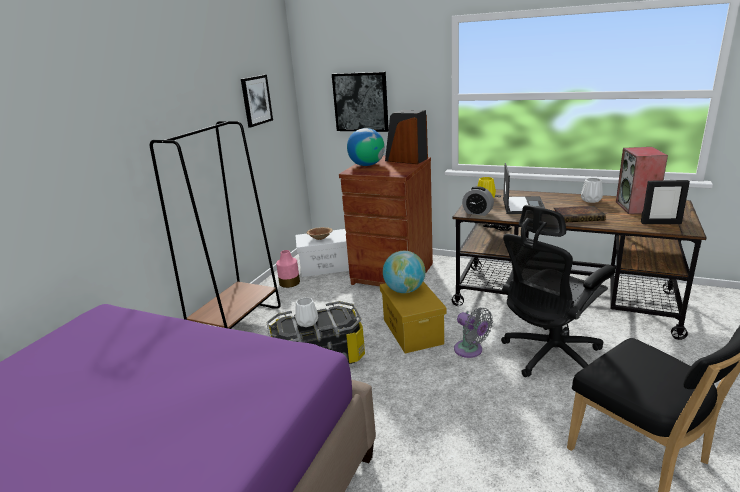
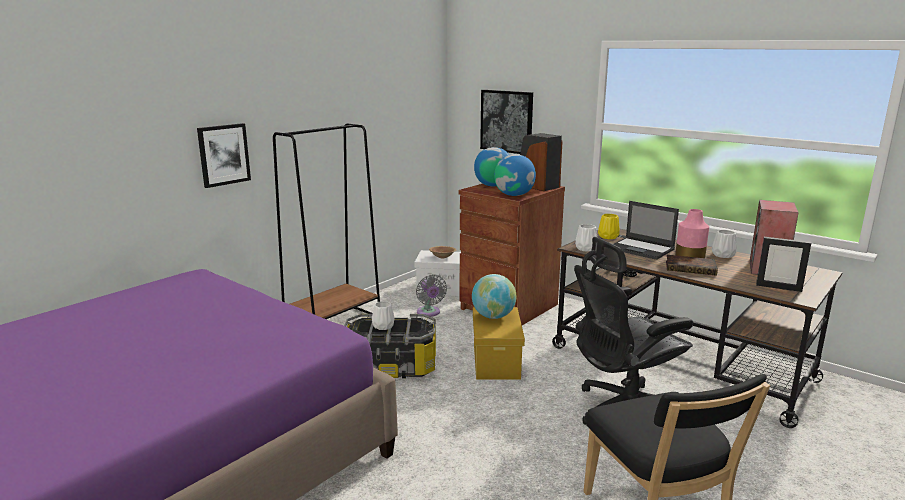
camera: 15 degrees right, 5 degrees down
(256, 100) = (397, 108): picture -> picture (223, 154)
(290, 282) = (402, 296): pink vase -> pink vase (690, 255)
(395, 172) = (514, 195): none -> globe
(470, 351) = (543, 390): grey fan -> grey fan (429, 313)
(477, 213) = (586, 249): alarm clock -> white vase
(523, 205) = (642, 249): laptop -> laptop turned 105 degrees clockwise

